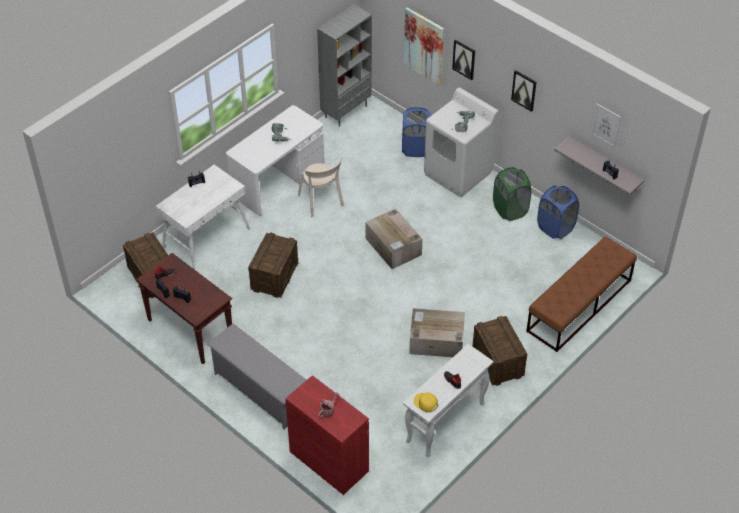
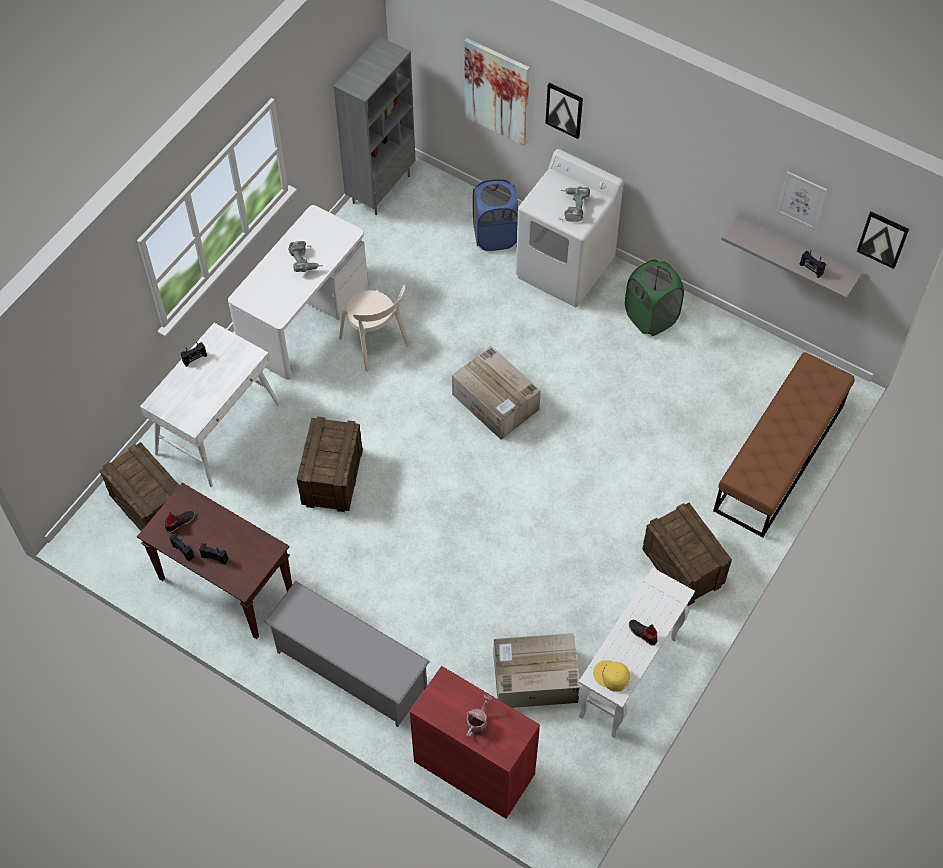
camera: 10 degrees left, 10 degrees up
(435, 341) = (587, 547): cardboard box -> cardboard box (534, 679)
(524, 90) = (665, 152): picture -> picture (883, 239)
(555, 228) = (721, 337): blue laundry basket -> none

